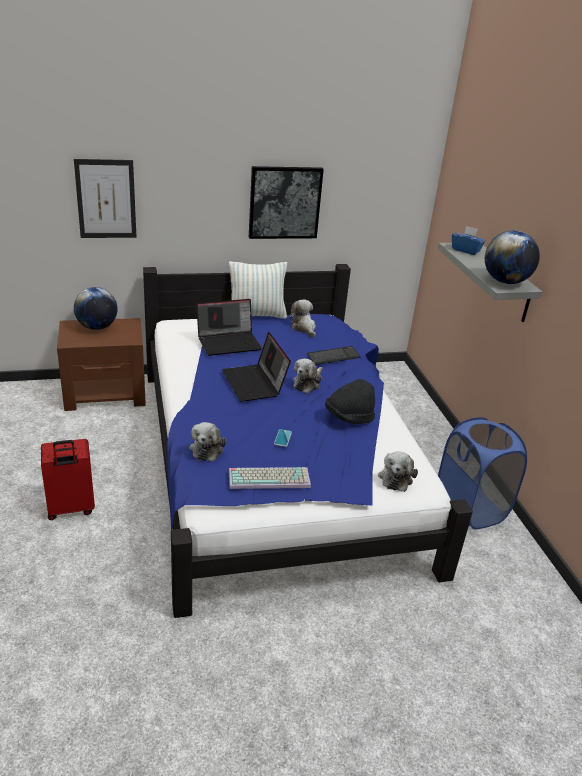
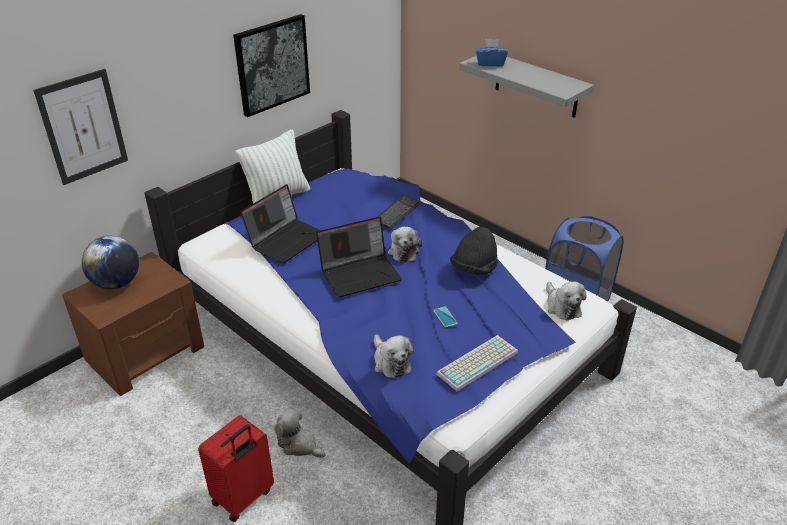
camera: 30 degrees left, 5 degrees up
(255, 383) = (360, 273): laptop -> laptop turned 60 degrees counterclockwise
(304, 328) = (337, 193): plush toy -> plush toy (299, 445)
(505, 282) = (559, 85): globe -> none

